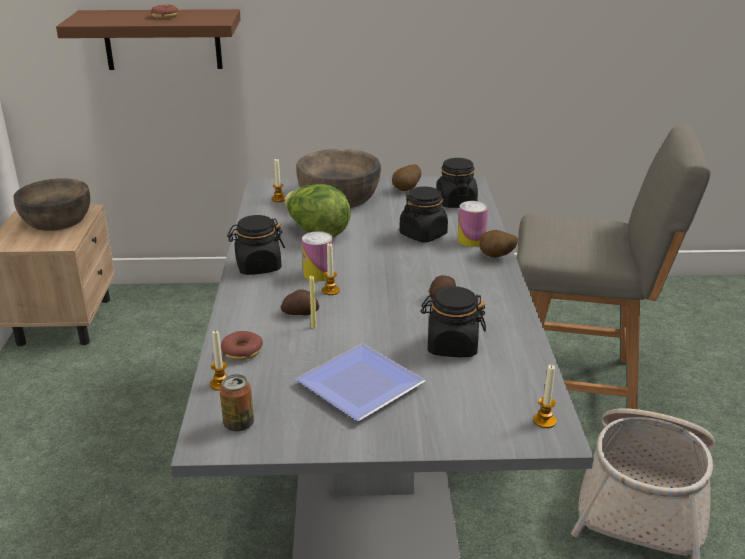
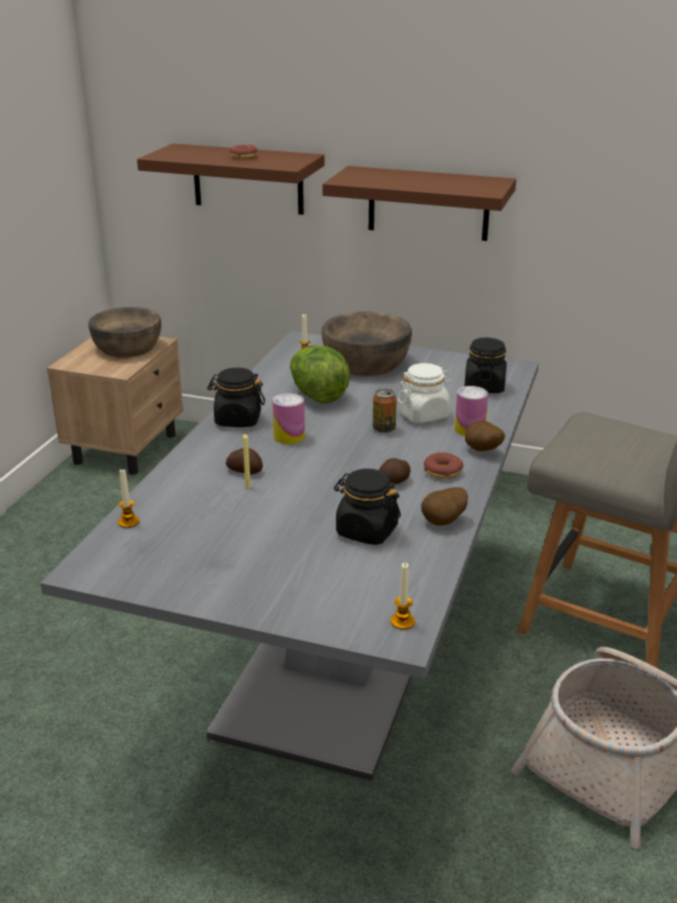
camera: 20 degrees right, 0 degrees up
(238, 424) = (119, 560): can -> can (384, 429)
(242, 352) = (167, 497): donut -> donut (442, 471)
(330, 290) = (289, 455): candle -> none
(343, 47) = (428, 203): none -> brown shelf
(360, 383) = (252, 547): plate -> none
(407, 189) = (442, 365): potato -> potato (444, 522)
(423, 234) = (423, 415): black jar -> white jar

